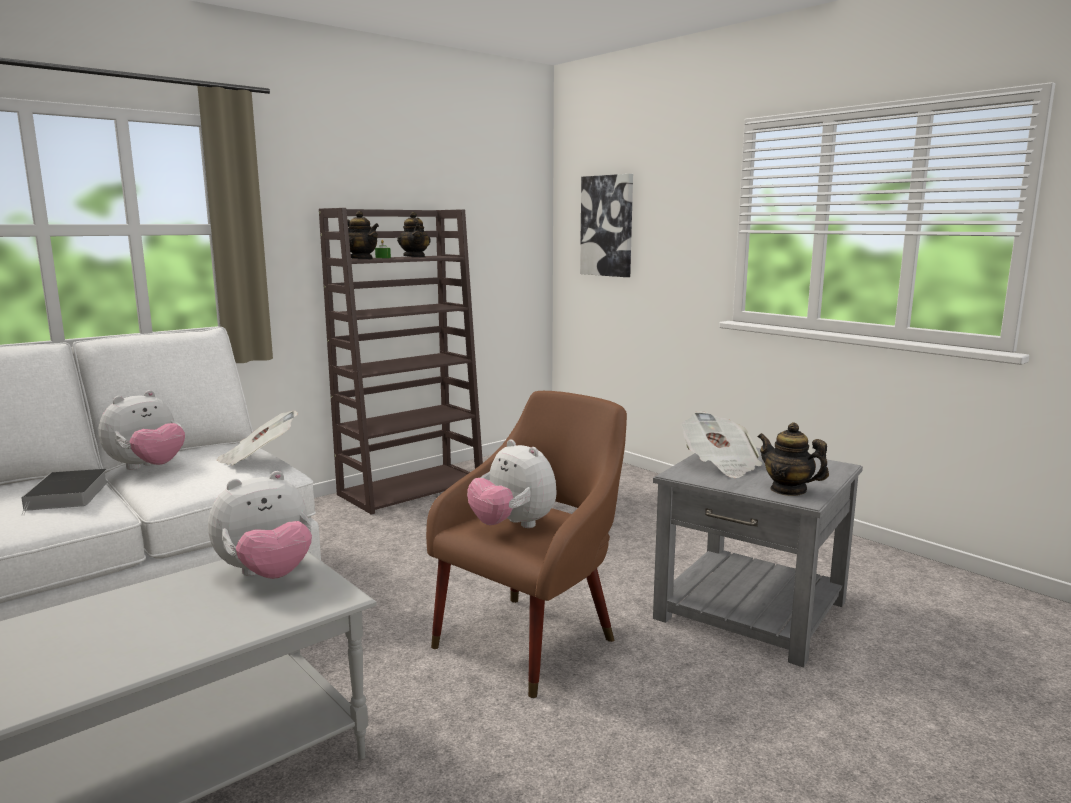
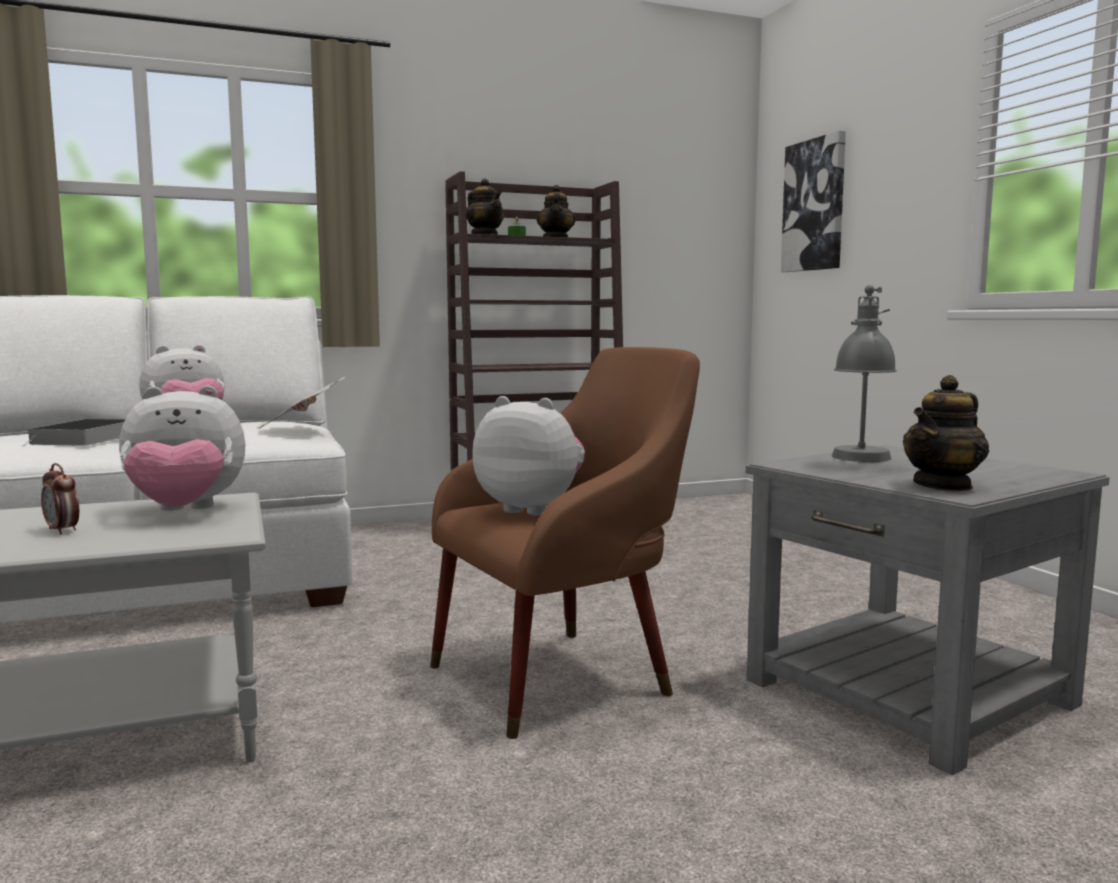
camera: 20 degrees right, 5 degrees down
(194, 615) = (62, 530): none -> alarm clock
(513, 526) = (532, 509): plush toy -> plush toy turned 135 degrees clockwise
(720, 465) = (861, 461): newspaper -> grey table lamp
(788, 490) = (943, 485): teapot -> teapot turned 105 degrees counterclockwise

